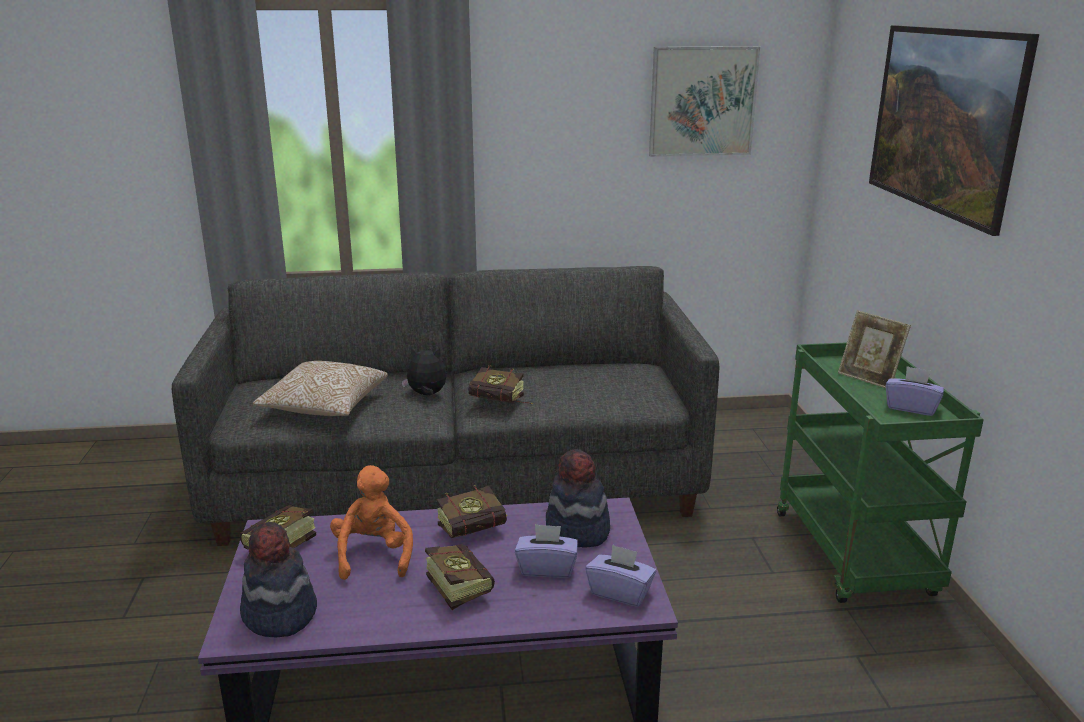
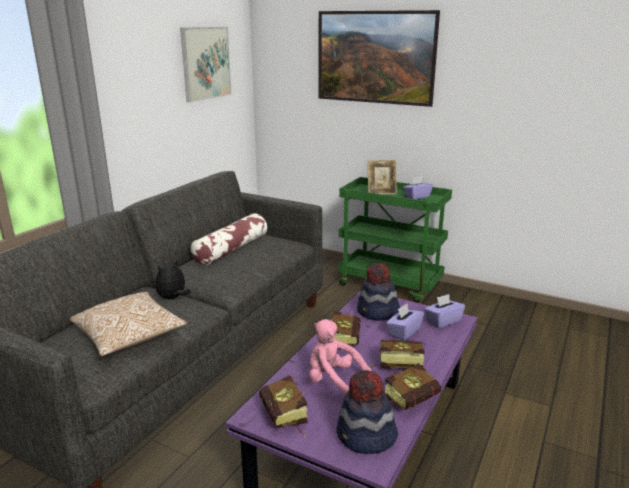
camera: 55 degrees left, 0 degrees up
(373, 555) = (333, 381): orange plush toy -> pink plush toy
(502, 403) = (233, 278): book -> book (415, 399)
(575, 374) = (231, 249): none -> pillow

